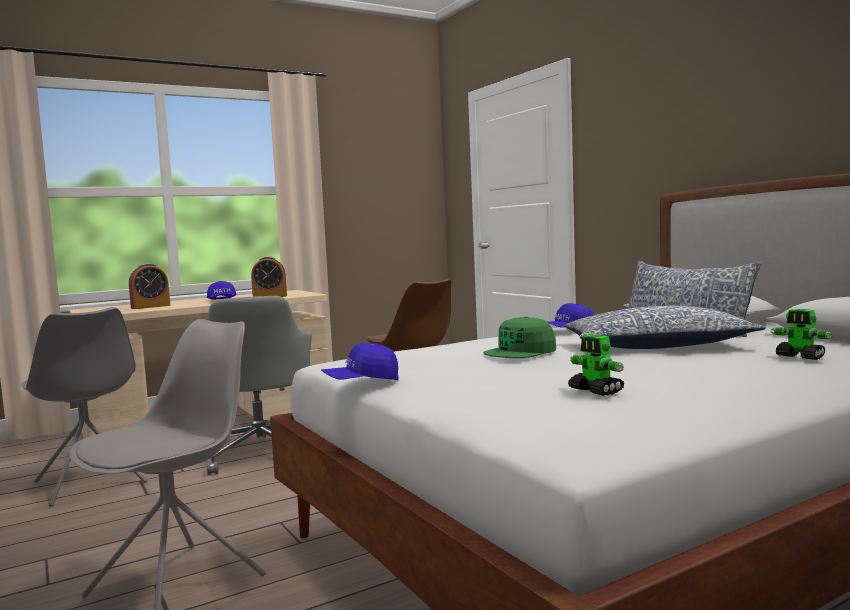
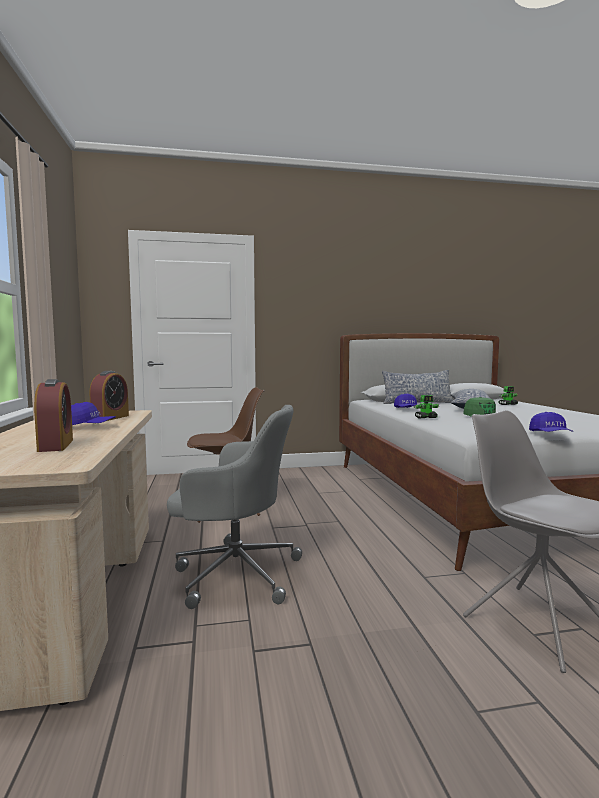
camera: 70 degrees left, 0 degrees up
(90, 483) = (226, 695): grey chair -> none
(596, 391) = (572, 419): toy robot -> toy robot (426, 418)

